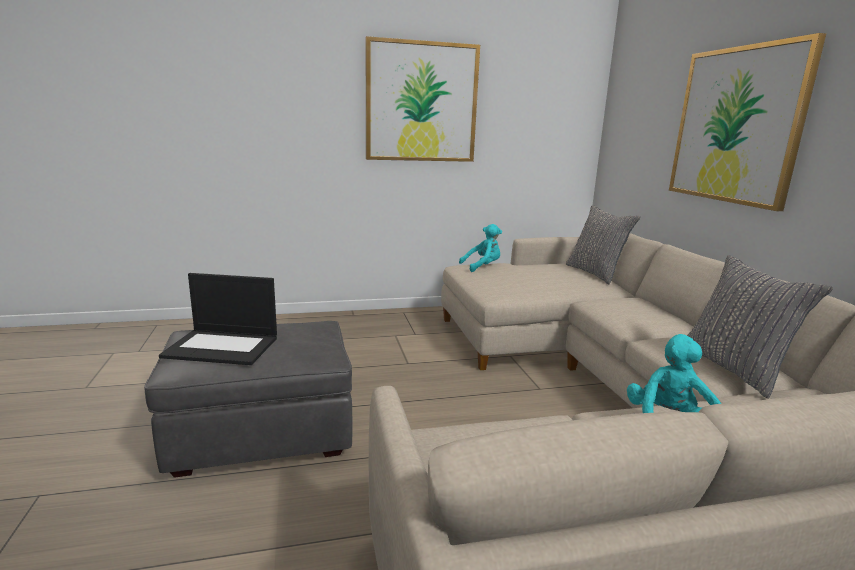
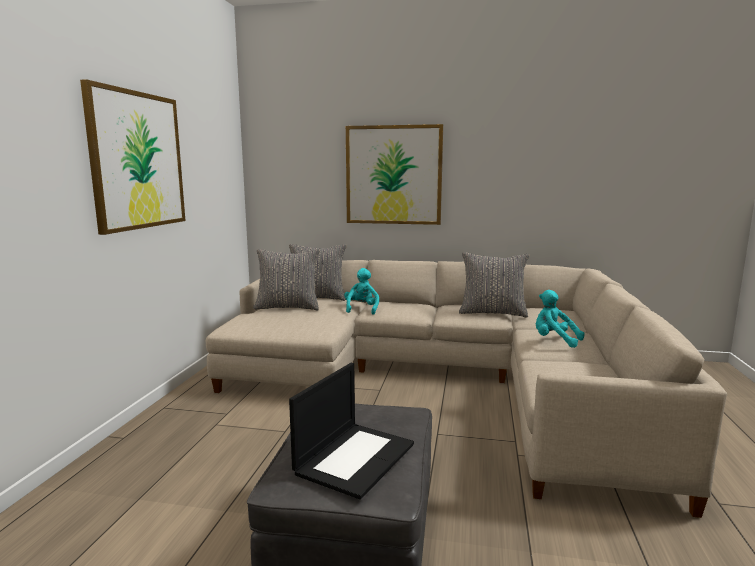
camera: 65 degrees left, 5 degrees down
(482, 267) = (240, 322): turquoise plush toy -> turquoise plush toy (361, 309)
(538, 269) = (288, 307): none -> grey pillow

